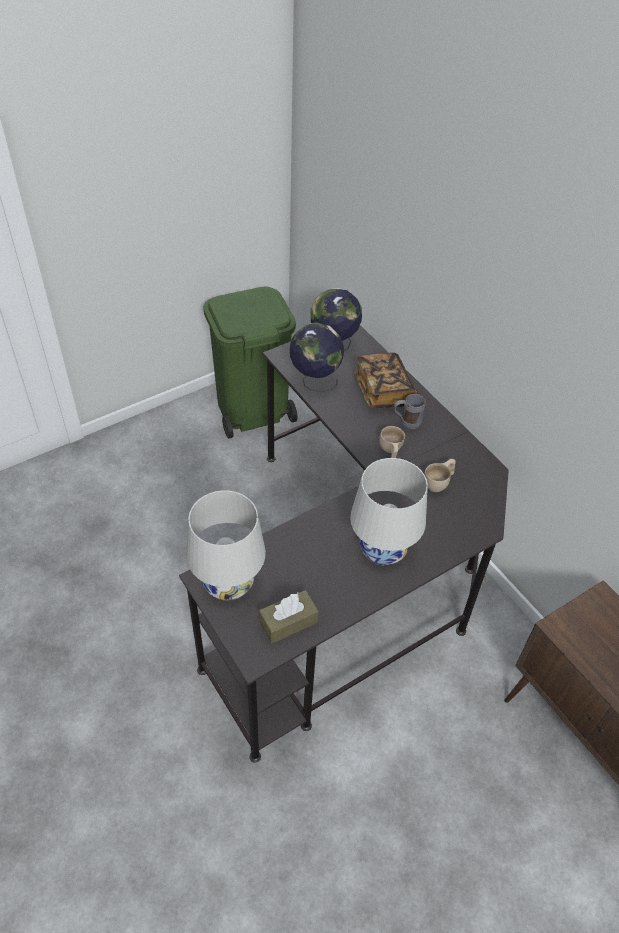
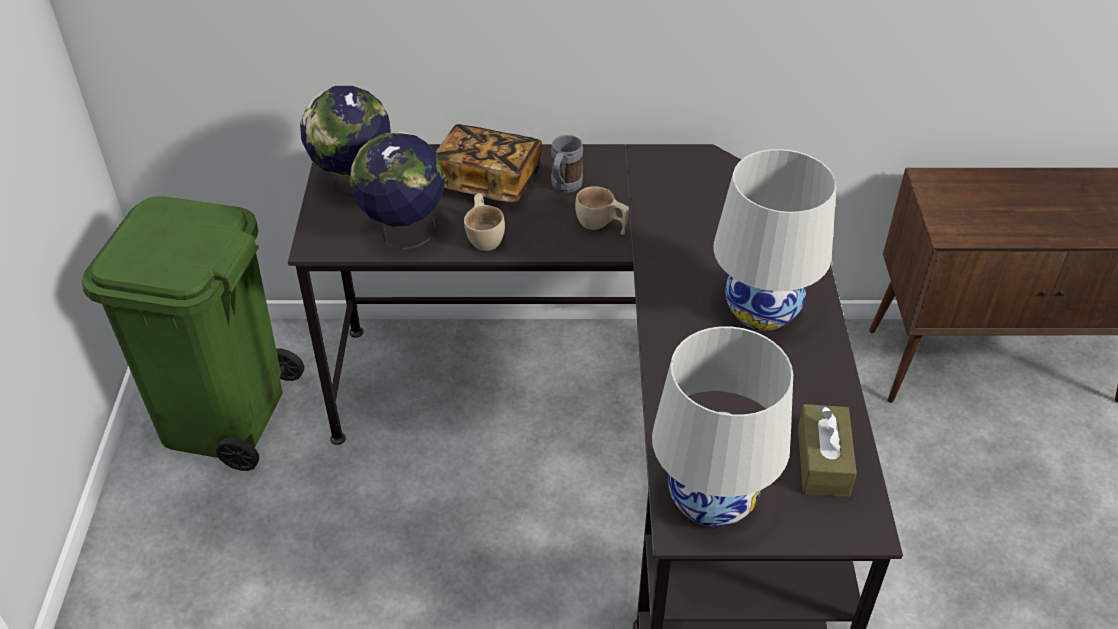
camera: 55 degrees left, 5 degrees down
(439, 482) = (689, 208): beige cup -> beige cup (485, 236)

